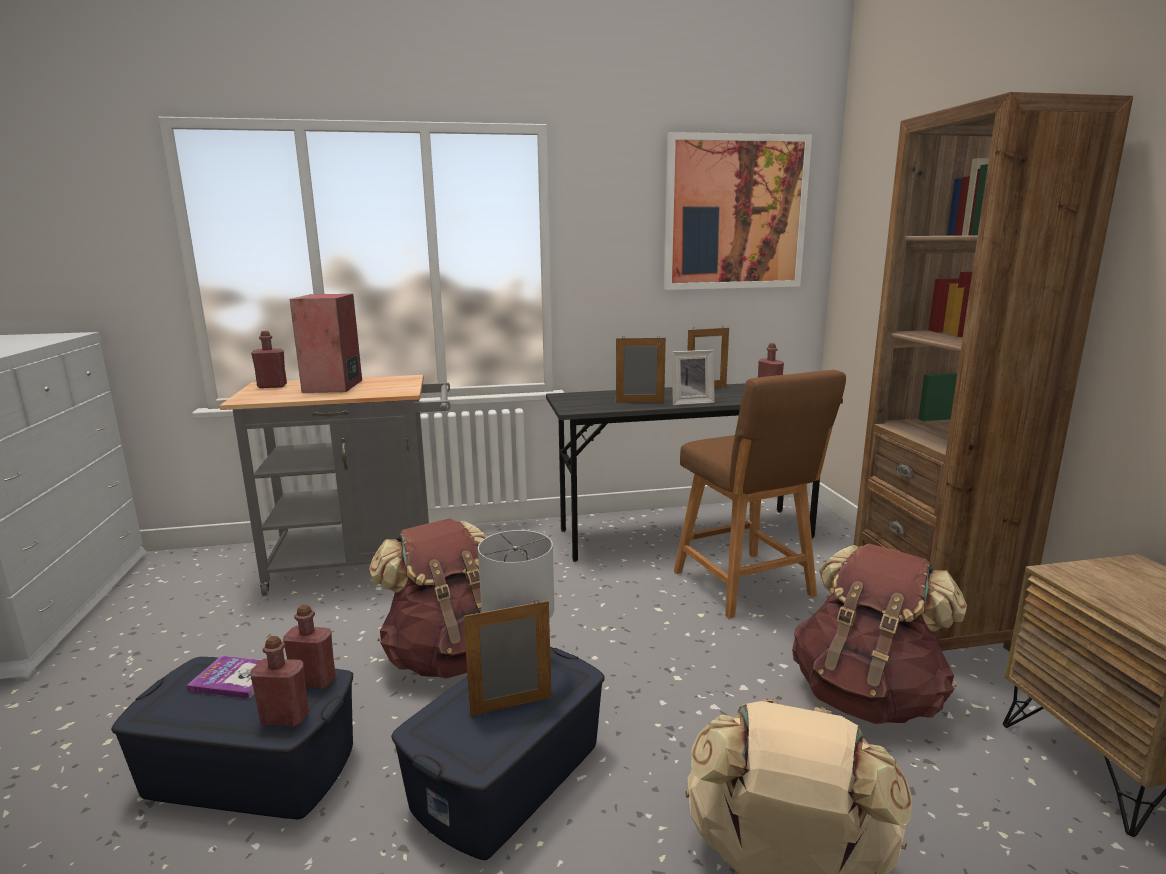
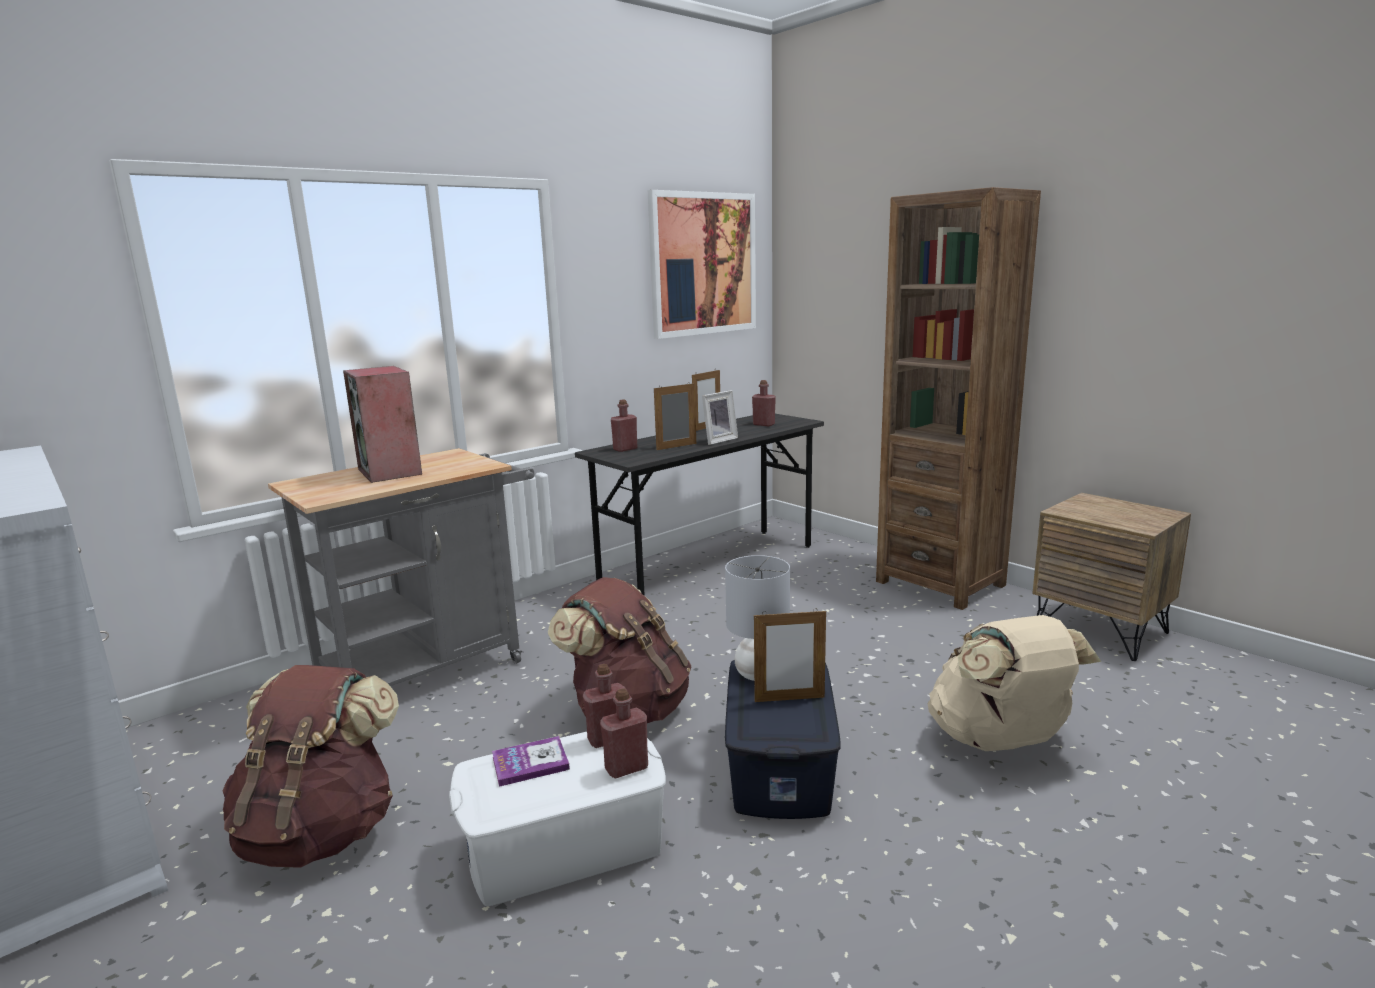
camera: 30 degrees left, 0 degrees up
(251, 771) = (565, 847): blue storage box -> white storage box
(272, 386) = (313, 482): red bottle -> red bottle (625, 449)
(511, 706) = (789, 699): picture frame -> picture frame turned 135 degrees counterclockwise
(746, 586) = (801, 592): brown stool -> none
(867, 696) = (949, 637): brown backpack -> brown backpack (321, 832)

